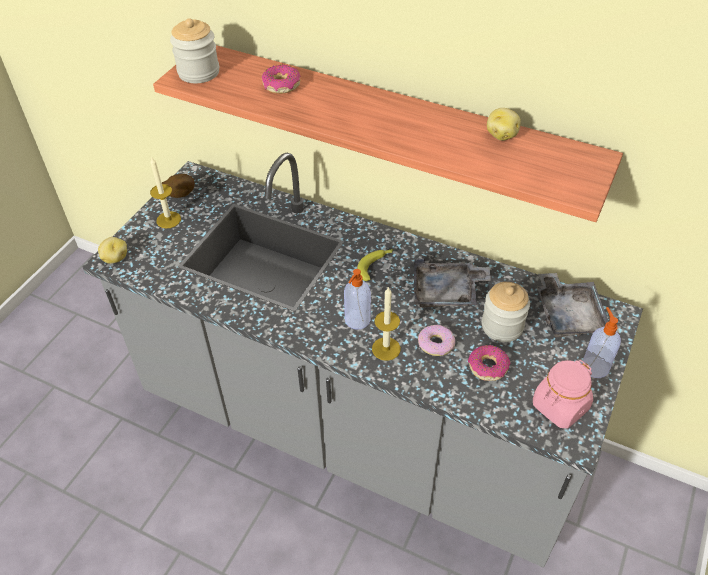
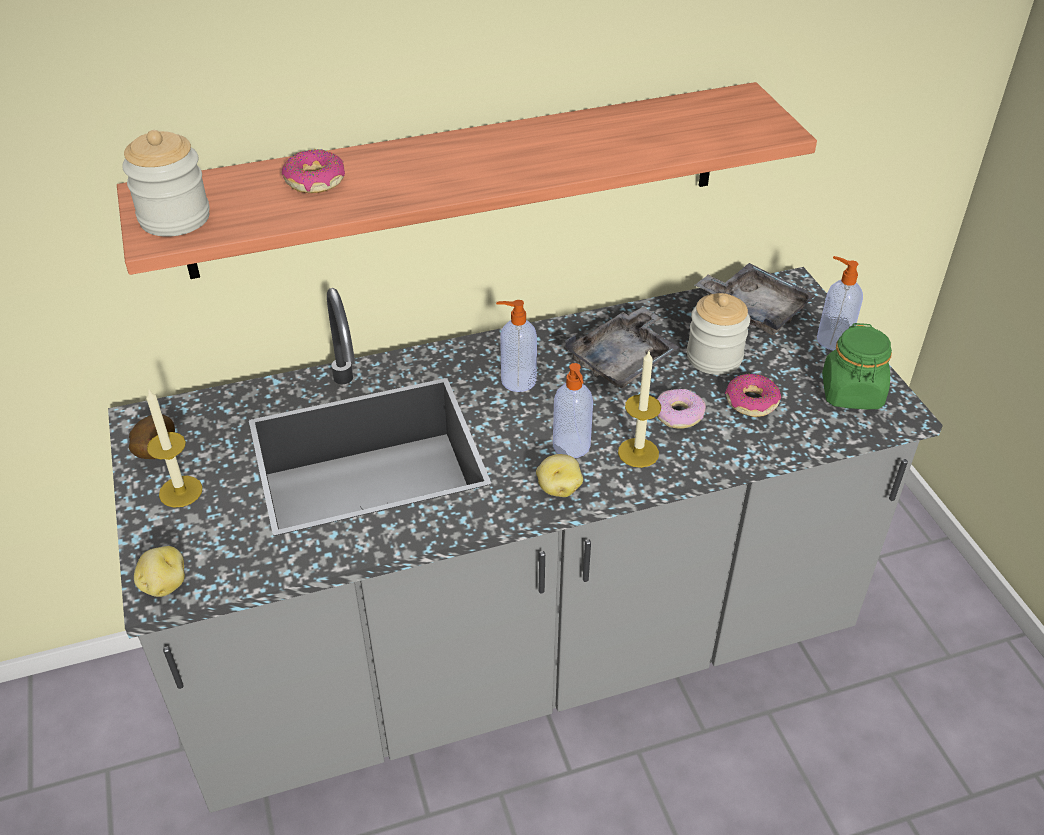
camera: 45 degrees left, 5 degrees down
(376, 266) = (517, 380): banana -> soap dispenser
(502, 135) = (633, 117): potato -> potato (558, 488)
(559, 407) = (851, 393): pink jar -> green jar

